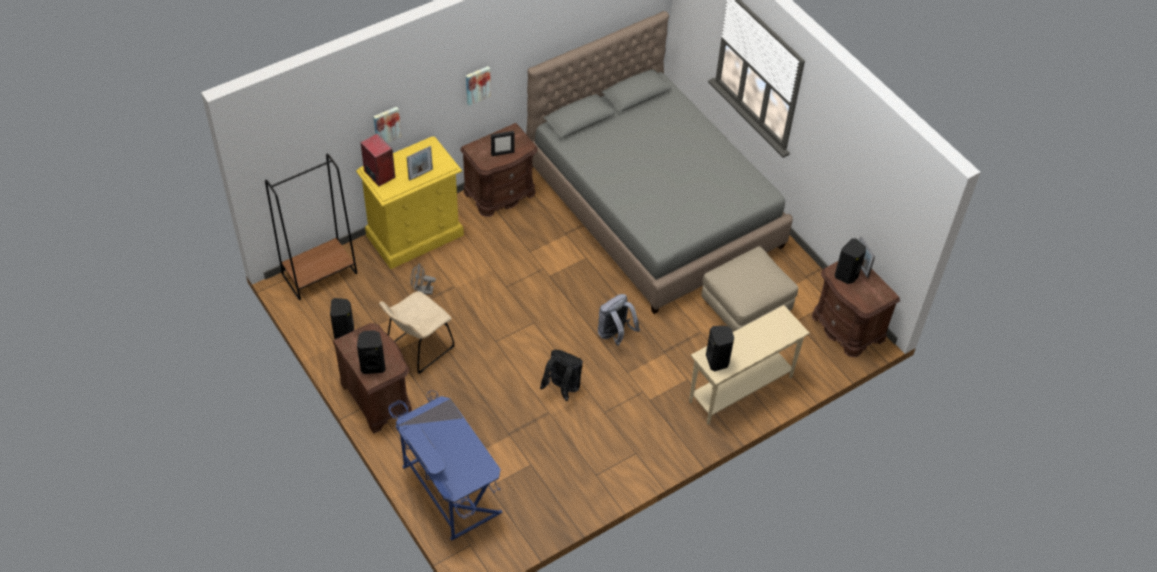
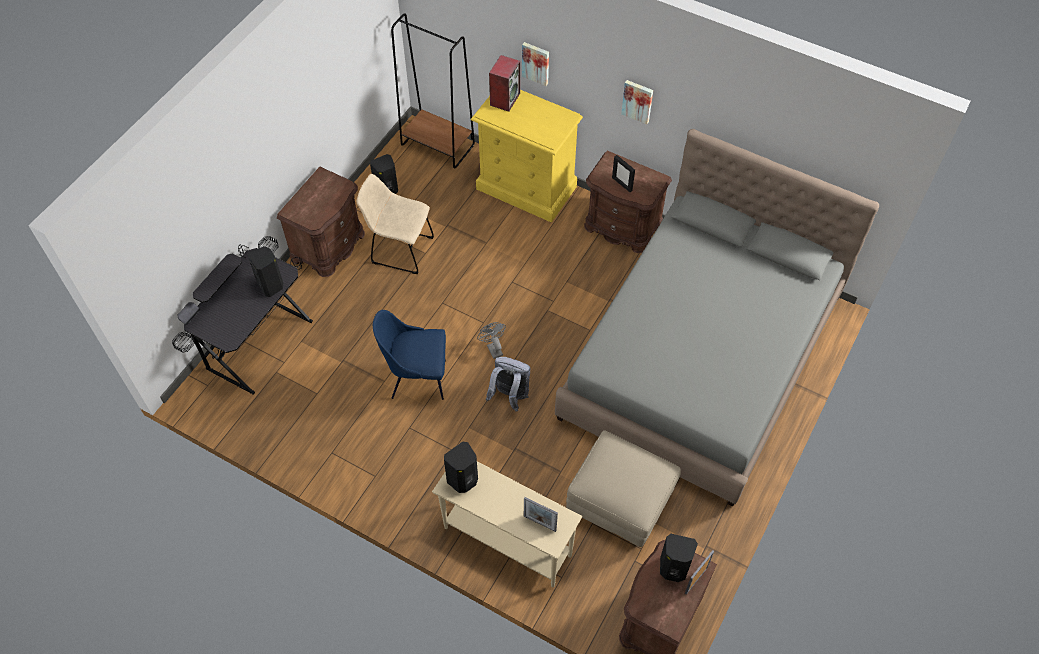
camera: 65 degrees right, 5 degrees up
(373, 365) = (307, 205): black speaker -> black speaker (271, 285)
(420, 174) = (525, 127): picture frame -> picture frame (539, 523)
(422, 291) = (466, 222): grey fan -> grey fan (493, 348)
(448, 491) = (257, 343): blue desk -> black desk
(562, 388) = (418, 380): black backpack -> blue chair

